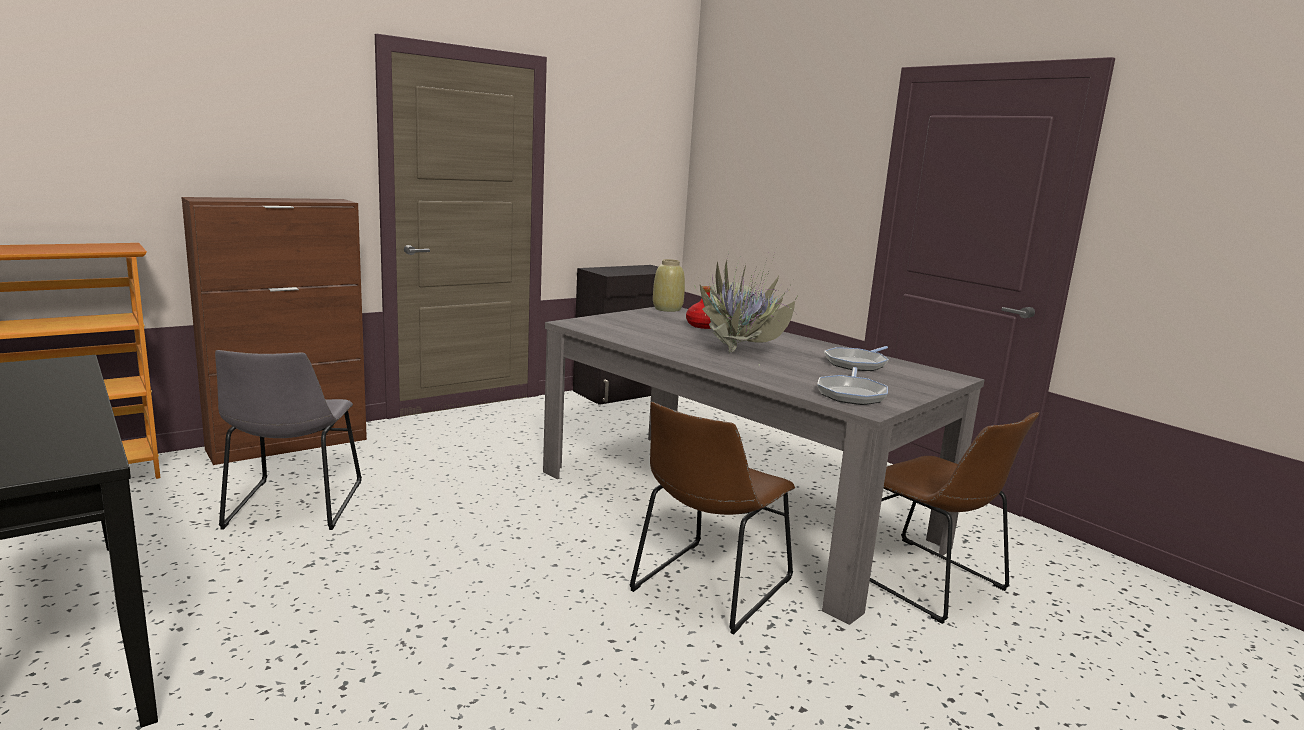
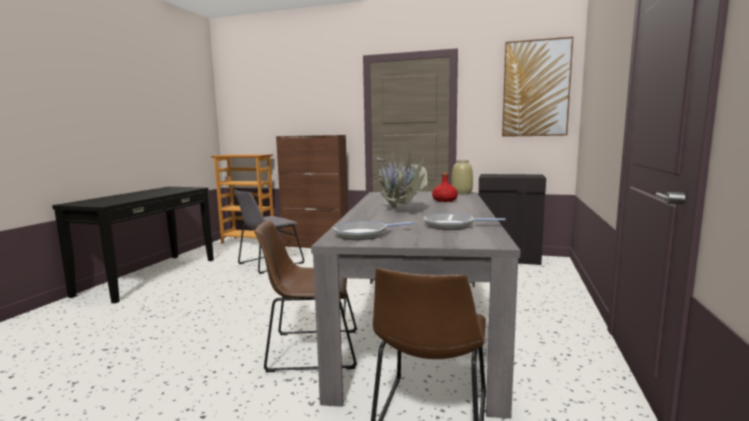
camera: 55 degrees right, 5 degrees down
(644, 139) = (536, 88): none -> picture

